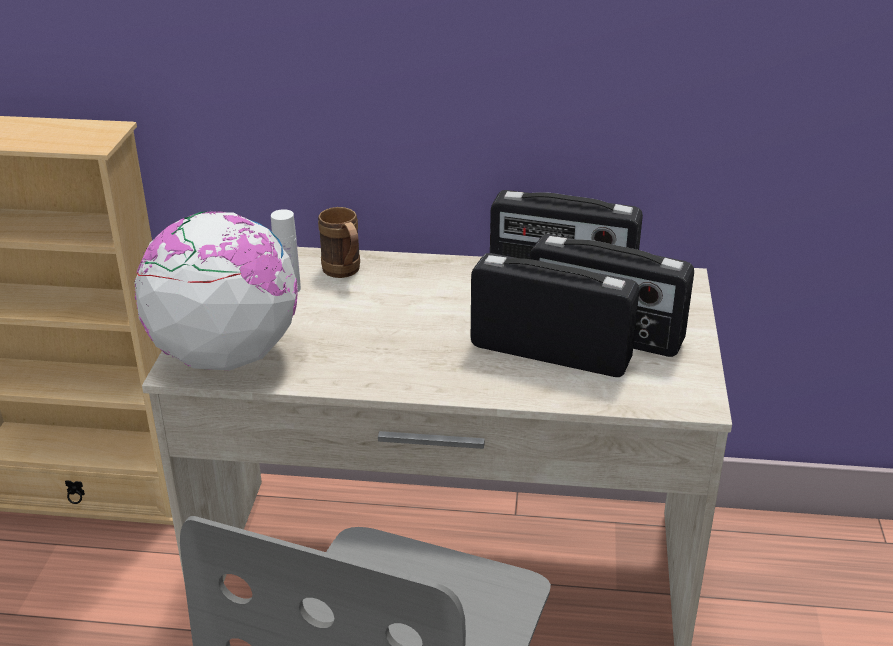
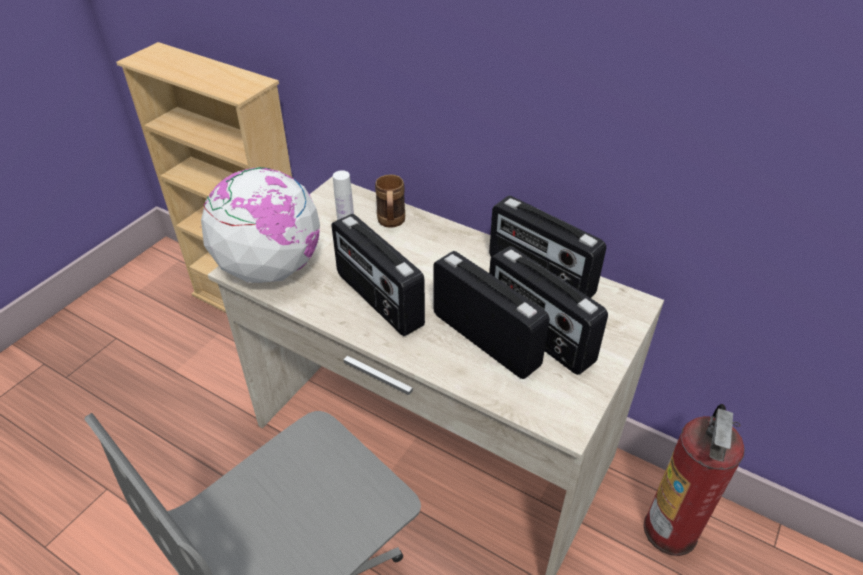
camera: 25 degrees right, 10 degrees up
(393, 351) = (378, 300): none -> radio
(777, 567) = (671, 531): none -> fire extinguisher

